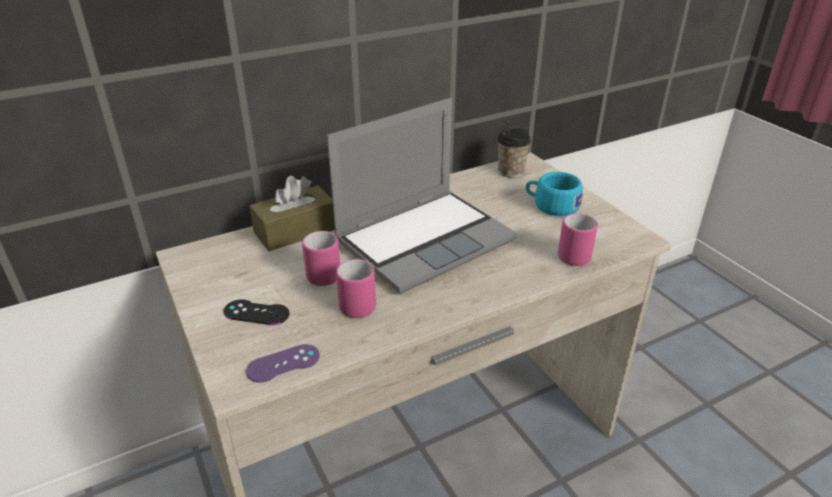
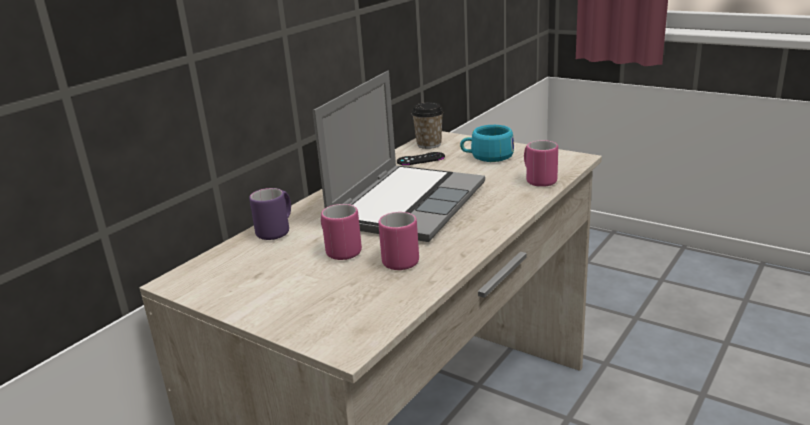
camera: 25 degrees left, 10 degrees down
(256, 312) = (307, 295): black game controller -> black game controller (420, 159)
(283, 363) = (377, 319): purple game controller -> none
(296, 231) = (277, 231): brown tissue box -> purple mug

